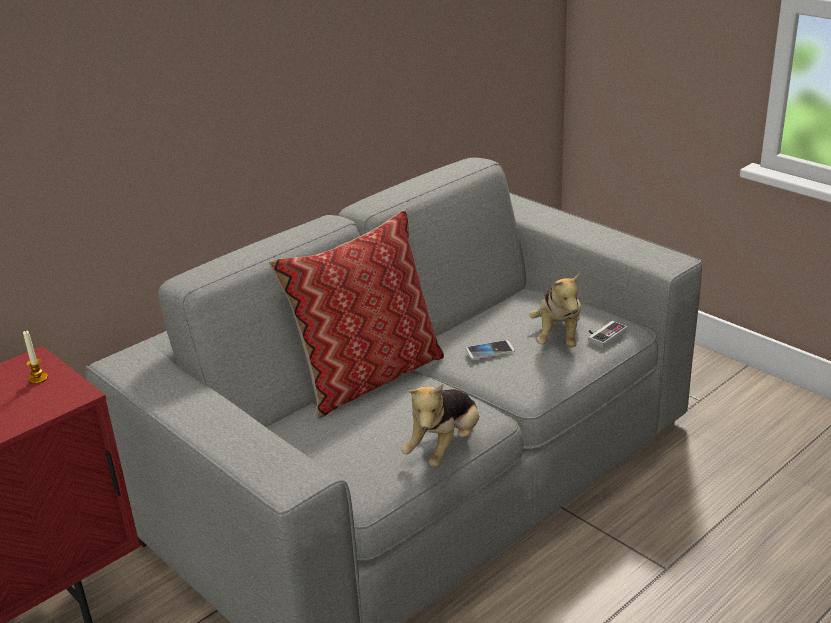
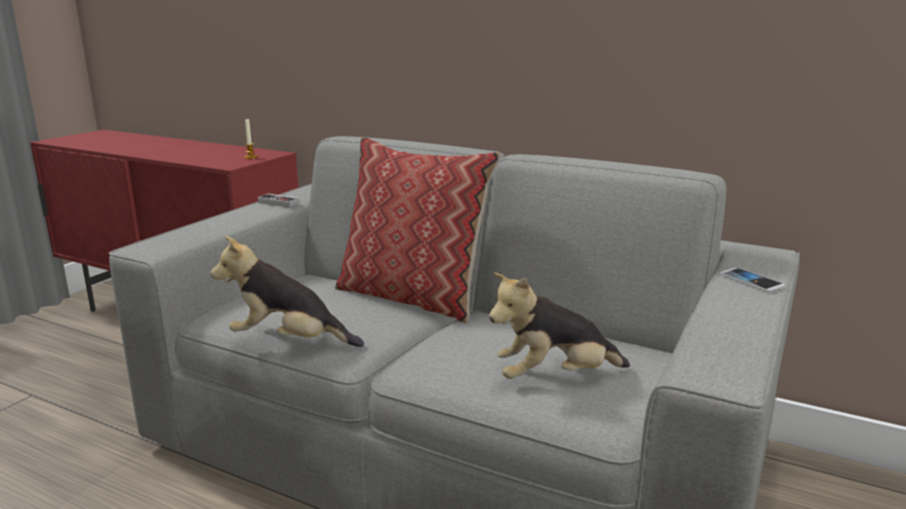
camera: 70 degrees right, 10 degrees down
(489, 351) = (483, 338): phone -> phone (751, 281)
(603, 335) = (572, 405): game controller -> game controller (281, 202)

